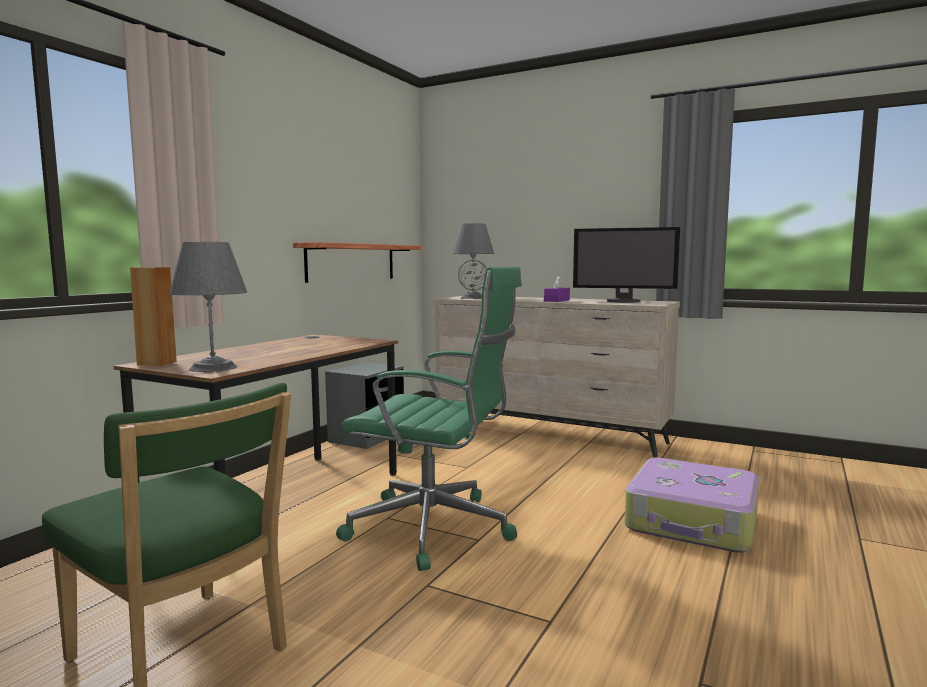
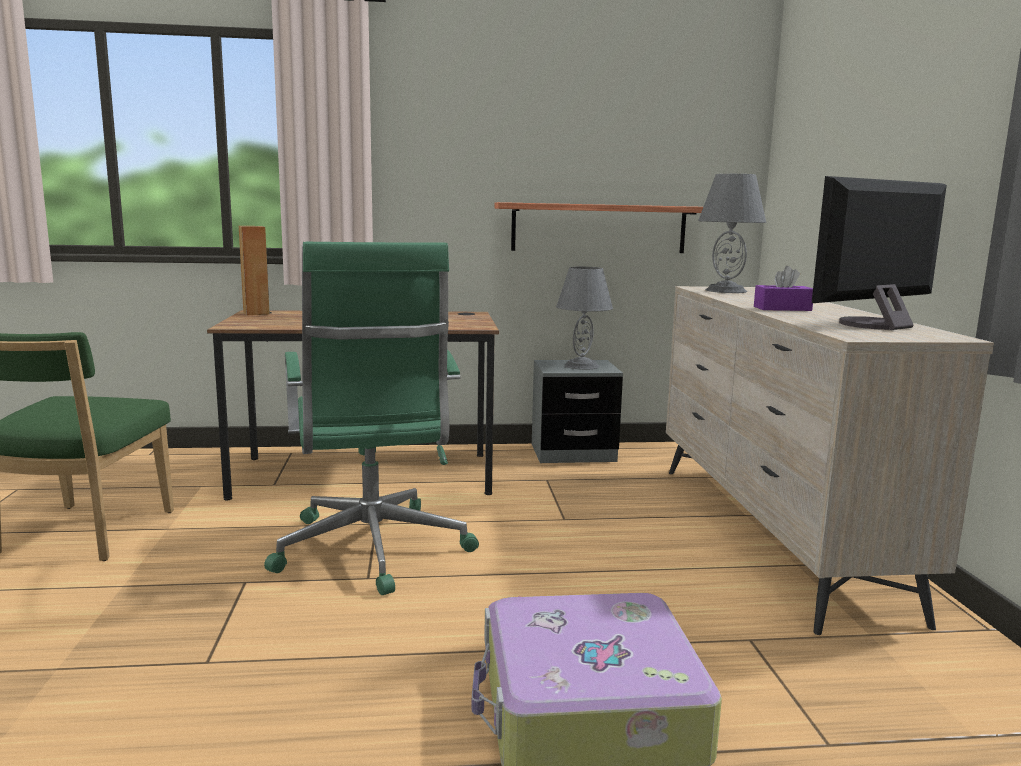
camera: 55 degrees right, 5 degrees up
(214, 367) = (253, 323): grey table lamp -> grey table lamp (582, 366)
(624, 301) = (874, 325): monitor -> monitor turned 75 degrees clockwise

